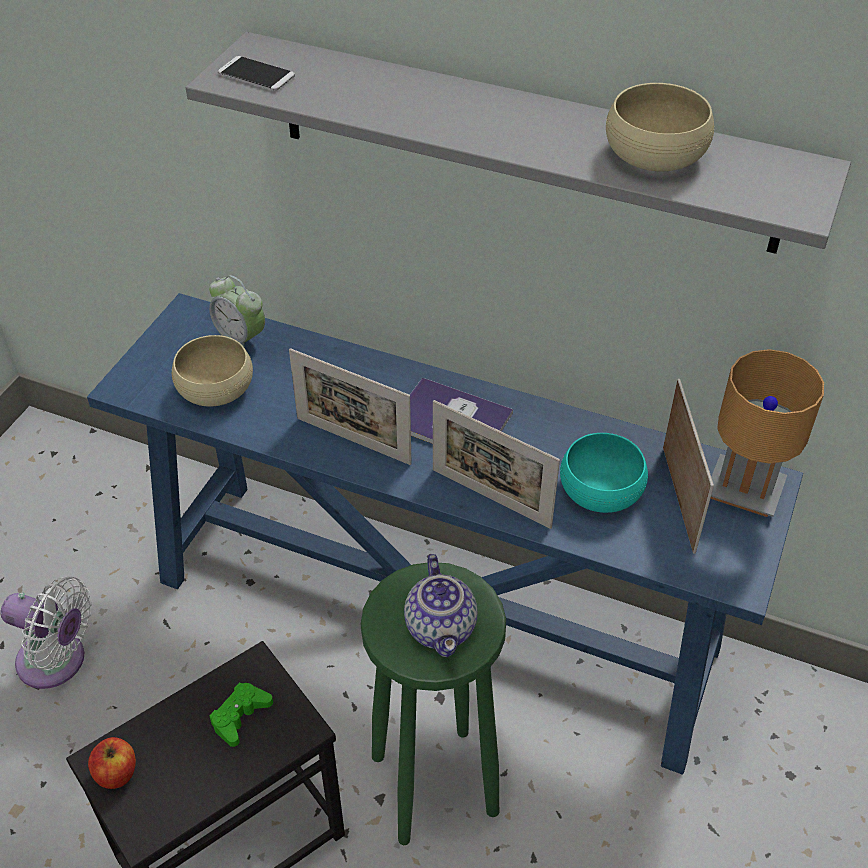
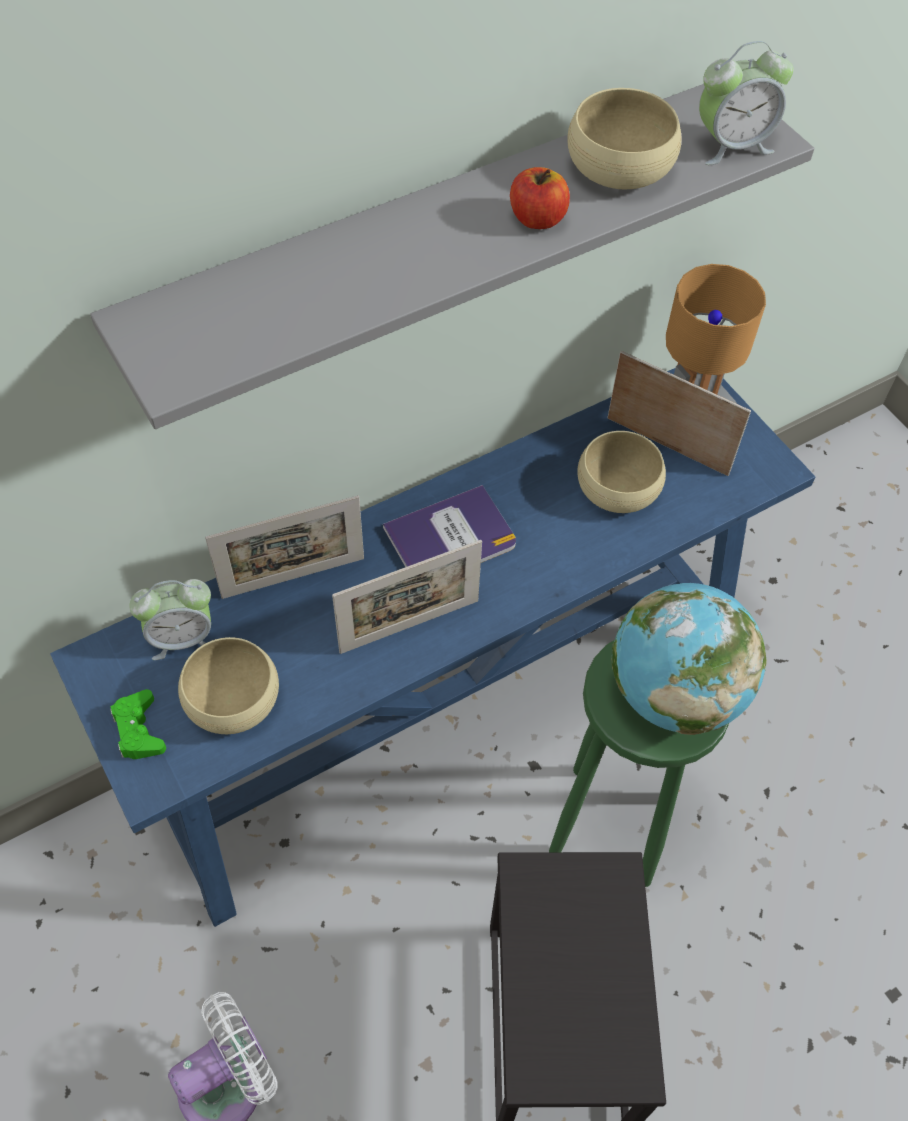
camera: 55 degrees left, 10 degrees up
(116, 773) = (557, 1064): apple -> apple (537, 219)
(240, 716) = (570, 919): green game controller -> green game controller (139, 730)
(256, 74) = (194, 349): phone -> none
(442, 628) = (674, 692): teapot -> globe
(491, 498) = (565, 567): picture frame -> picture frame (293, 577)
(601, 490) = (618, 488): turquoise bowl -> beige bowl
(762, 194) = (732, 145): none -> alarm clock

